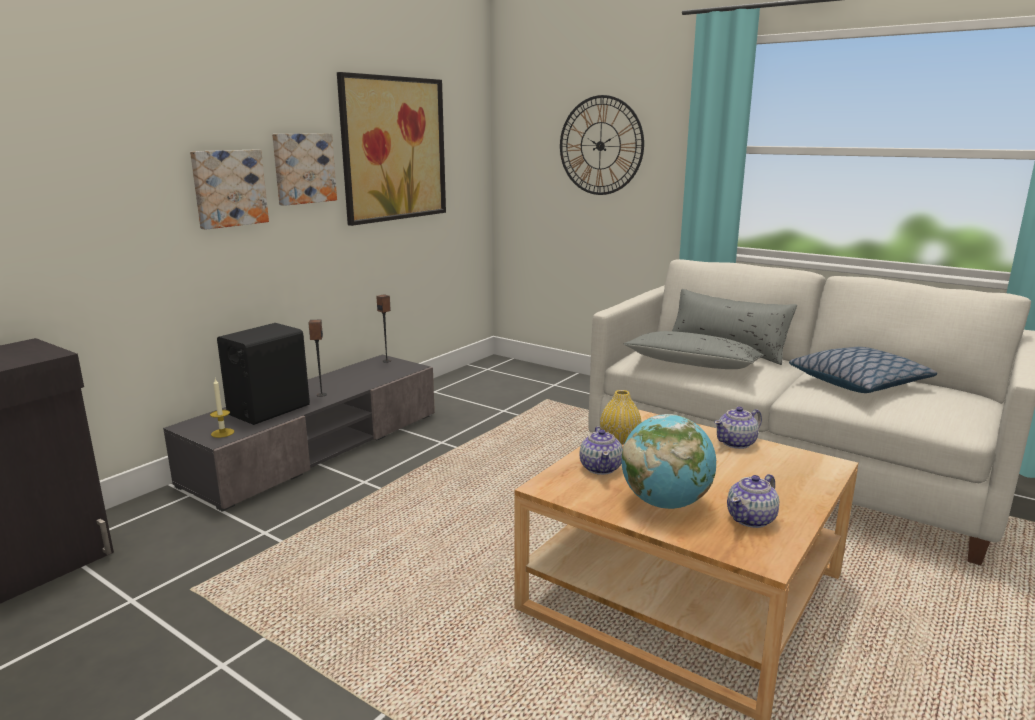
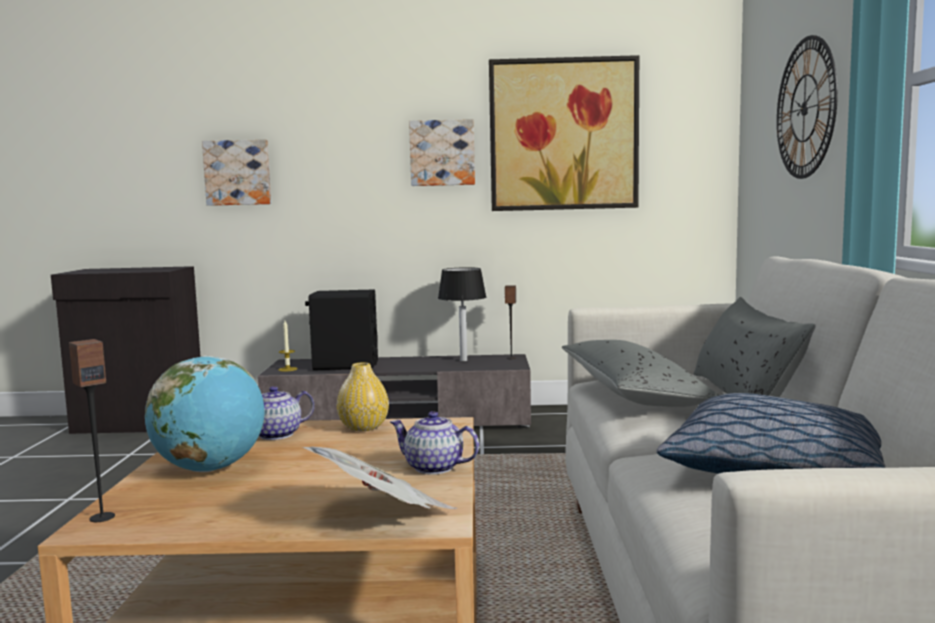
camera: 55 degrees right, 10 degrees down
(228, 188) = (361, 168): picture -> picture (238, 172)
(321, 395) = (399, 366): speaker -> speaker (102, 517)
(356, 373) = (463, 360): none -> table lamp
(751, 519) = (200, 507): teapot -> none
(811, 473) = (383, 515): none -> newspaper

